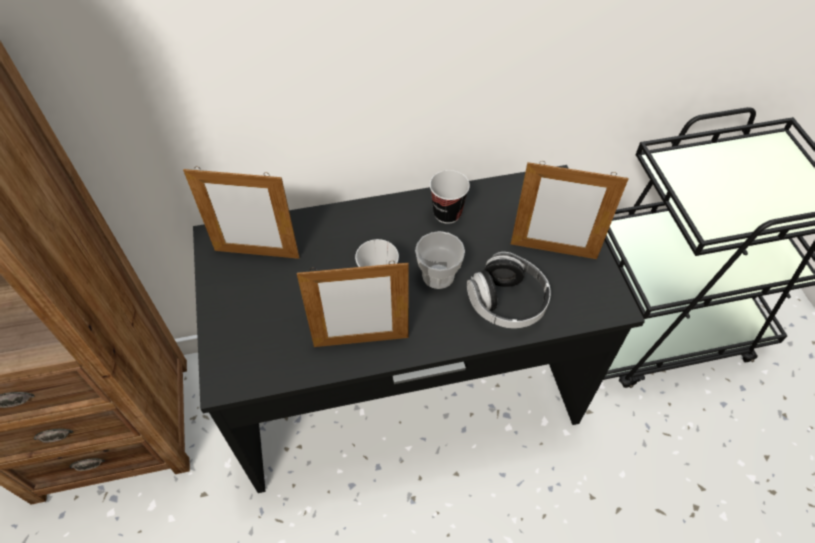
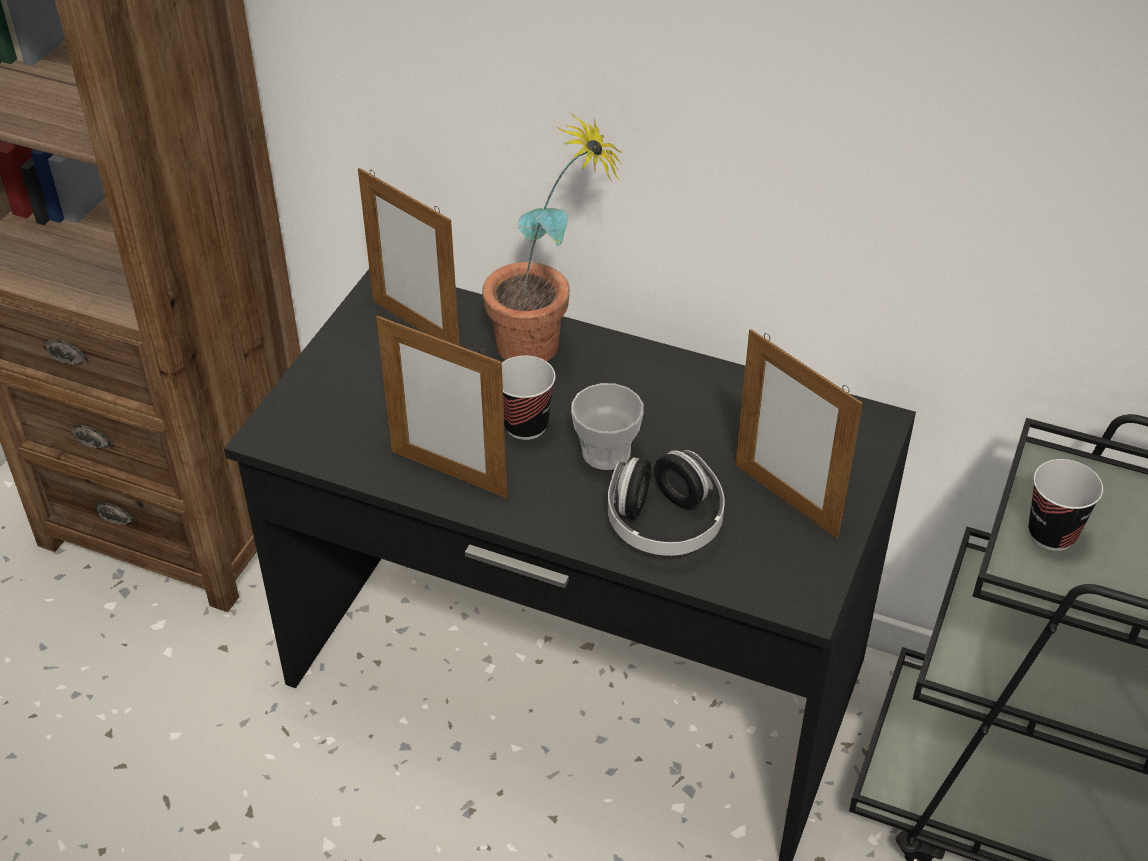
camera: 35 degrees right, 10 degrees down
(348, 227) = (547, 348): none -> potted plant
(447, 213) = (686, 391): cup -> cup (1052, 533)

